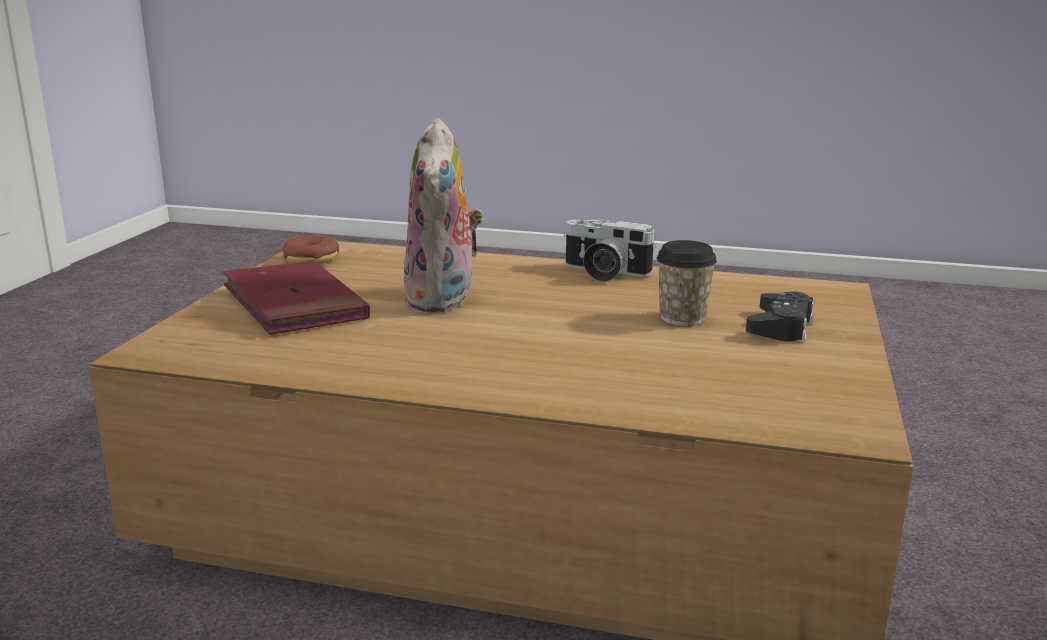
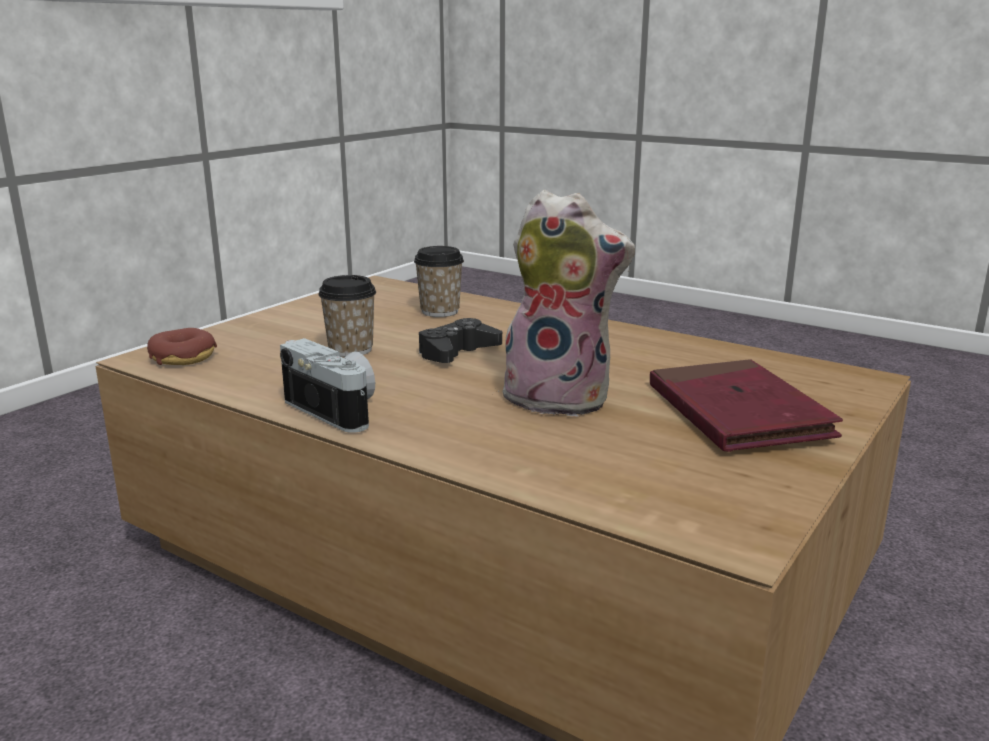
camera: 160 degrees left, 0 degrees up
(311, 259) = (737, 500): donut -> donut (183, 357)
(444, 299) = (561, 398): plush toy -> plush toy turned 90 degrees clockwise
(671, 383) = (440, 311): none -> cup
(780, 327) = (286, 334): black game controller -> black game controller (457, 352)

